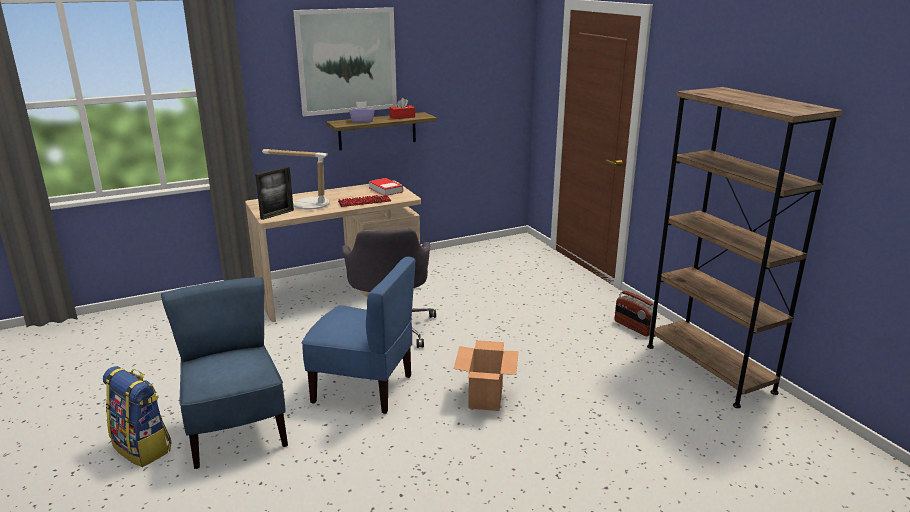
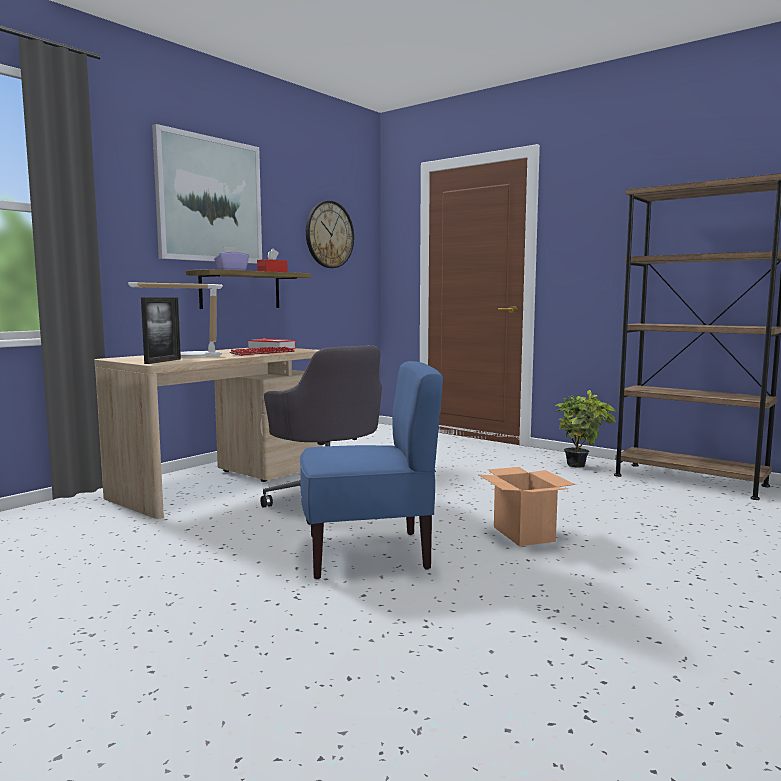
camera: 25 degrees left, 15 degrees down
(143, 448) = (81, 688): backpack -> none
(236, 432) = (236, 631): blue chair -> none
(471, 70) = (329, 234): none -> wall clock
(633, 327) = (581, 466): radio -> potted plant

